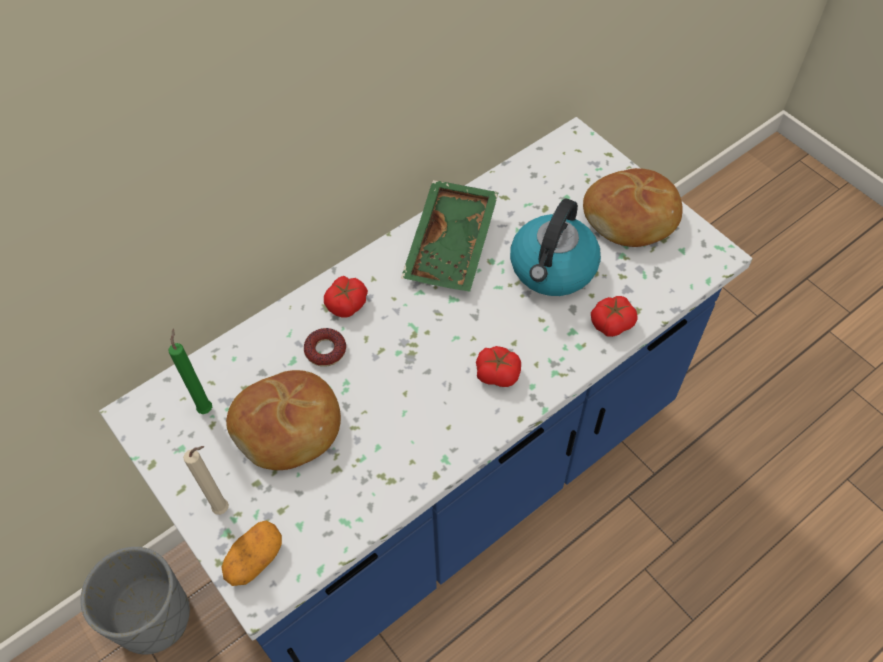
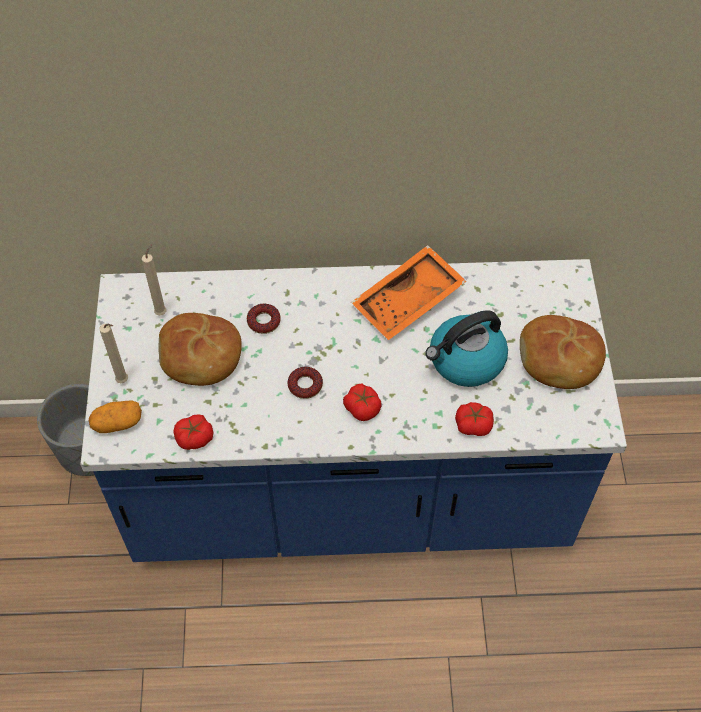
camera: 35 degrees right, 0 degrees up
(206, 407) = (162, 312): green candle -> beige candle
(347, 303) = (303, 298): tomato -> tomato (194, 437)
(423, 387) = (305, 385): none -> donut
(453, 246) = (409, 302): green tray -> orange tray

